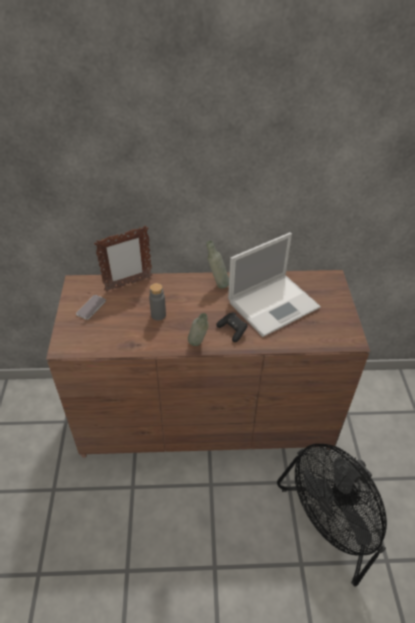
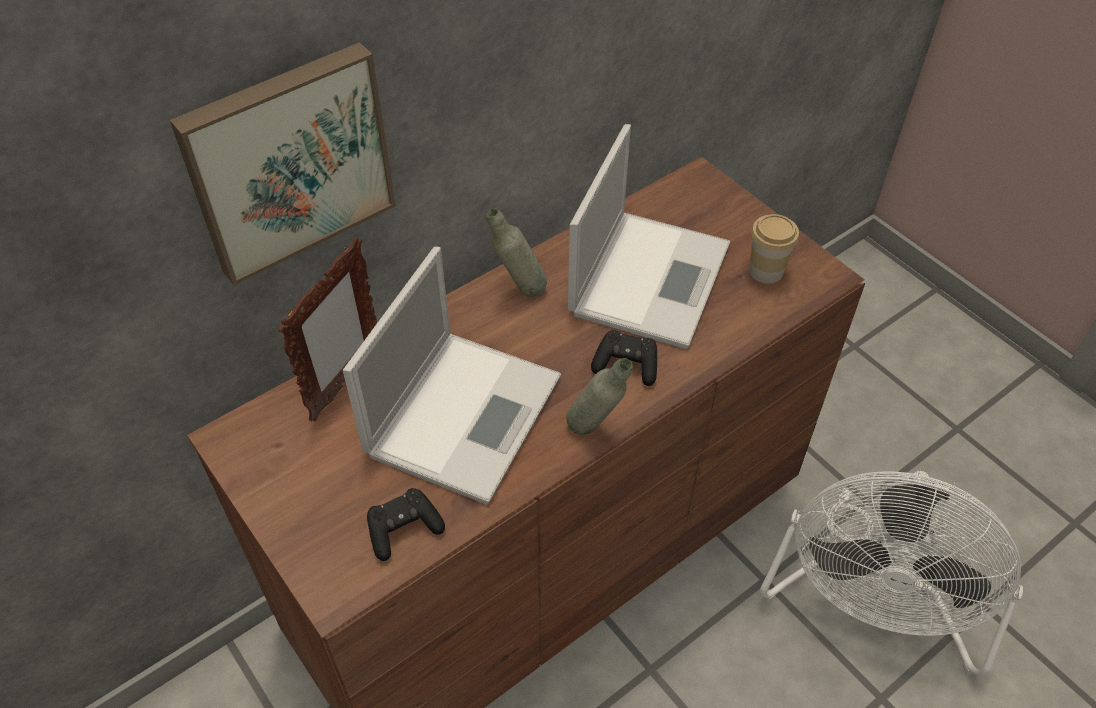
camera: 35 degrees left, 5 degrees up
(91, 307) = (314, 473): phone -> none
(101, 341) = (404, 529): none -> black game controller
(126, 183) = (288, 161): none -> picture
(158, 315) = (465, 412): grey bottle -> laptop
(326, 325) = (766, 271): none -> cup
(330, 518) = (866, 595): black fan -> white fan

